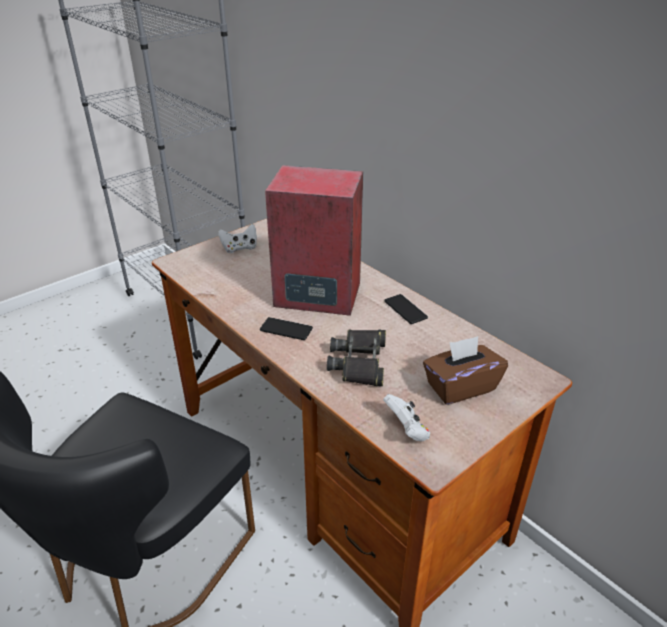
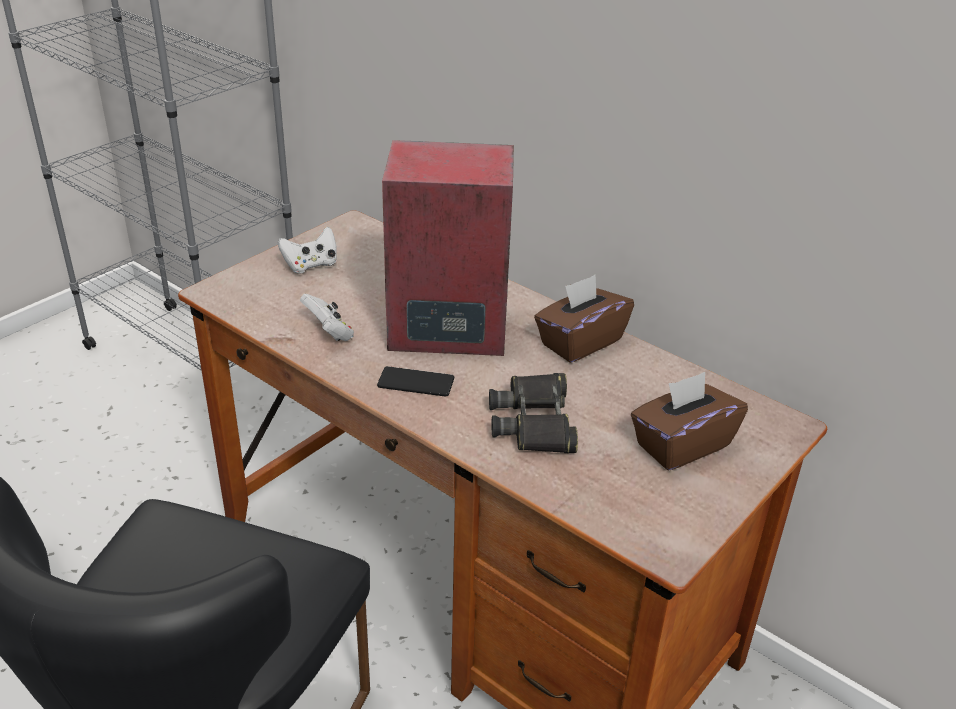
camera: 10 degrees left, 0 degrees up
(405, 309) = (580, 342): phone -> brown tissue box
(407, 430) = (623, 510): white game controller -> white game controller (329, 333)

